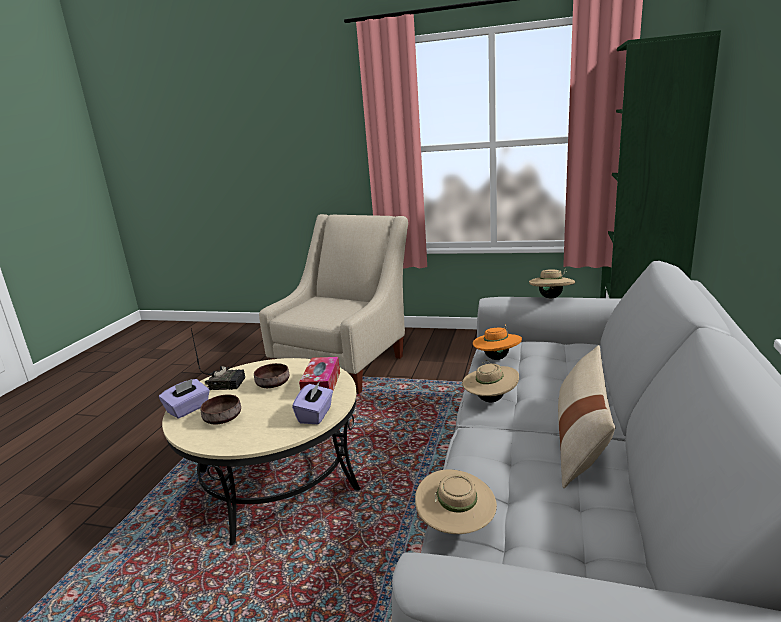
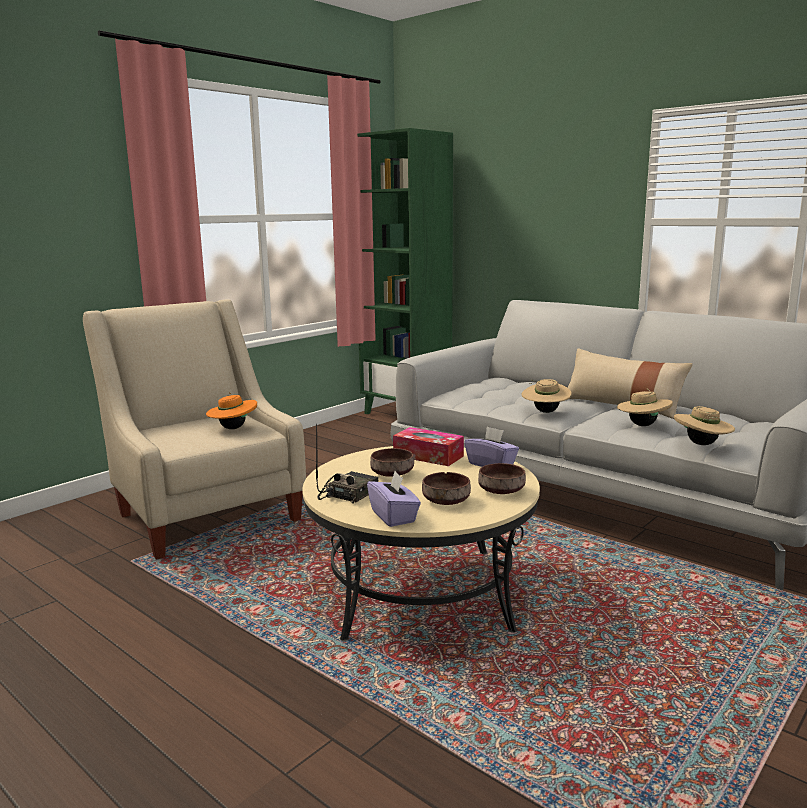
camera: 65 degrees left, 5 degrees down
(253, 434) = (500, 490): none -> brown bowl
(497, 358) = (476, 398): orange hat -> orange hat (233, 428)
(551, 297) = (444, 349): beige hat -> beige hat (642, 425)

